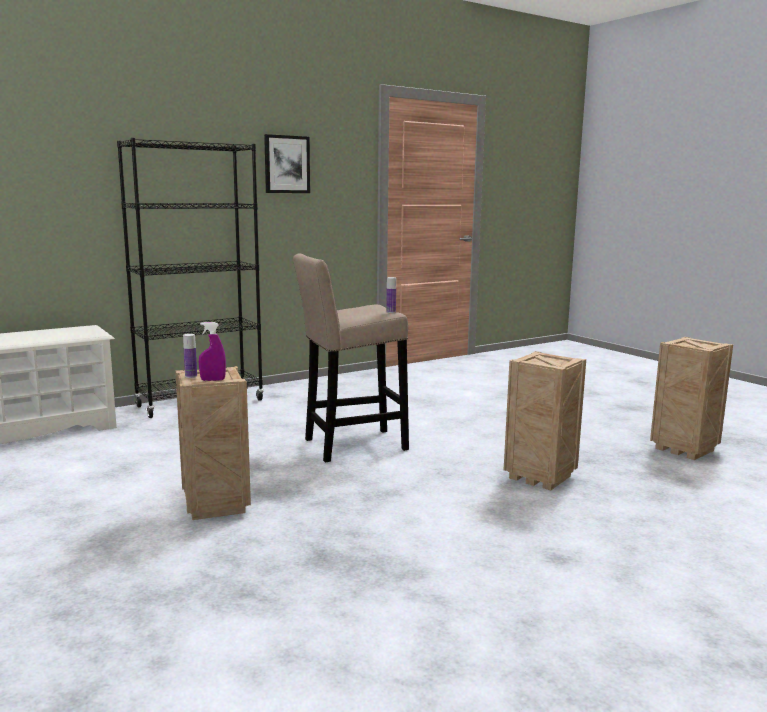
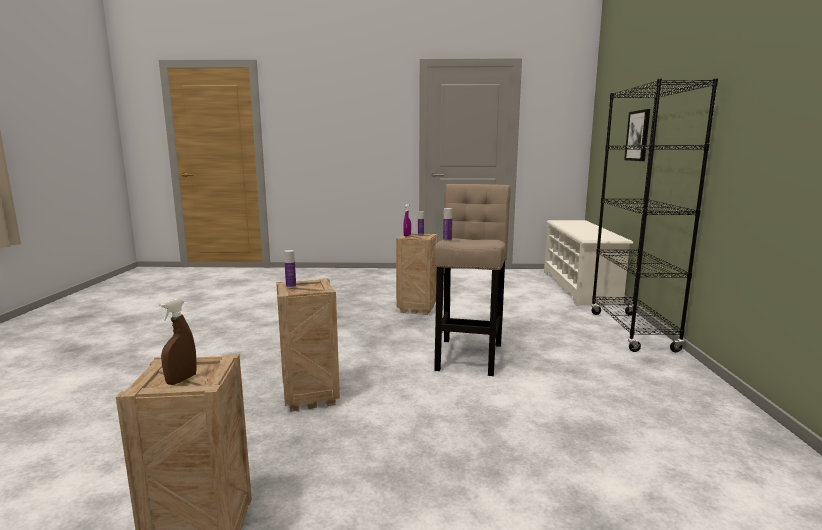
camera: 125 degrees right, 0 degrees up
(286, 164) = (769, 90): picture -> picture (638, 136)
(559, 362) = (291, 286): none -> bottle
(698, 342) = (181, 380): none -> brown spray bottle

